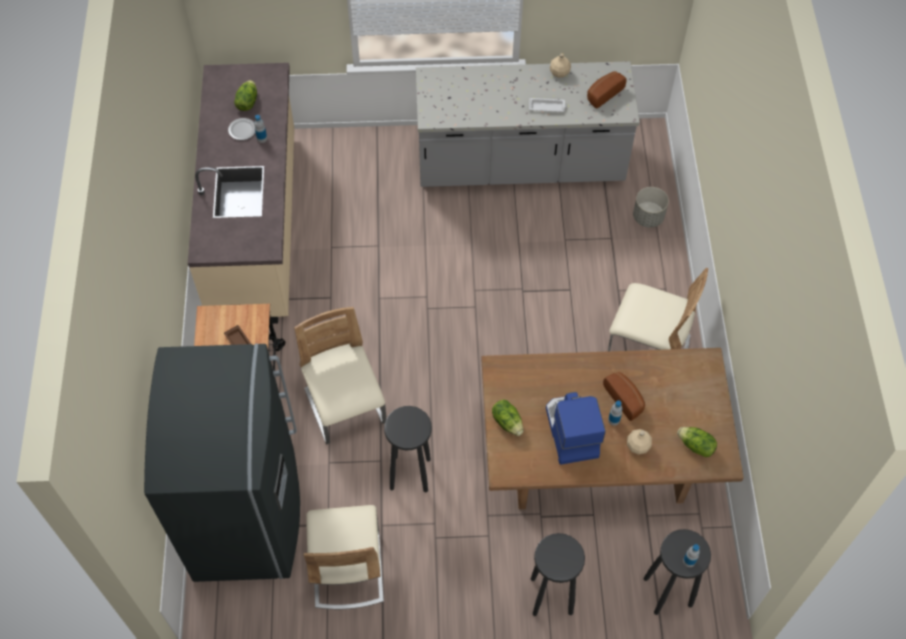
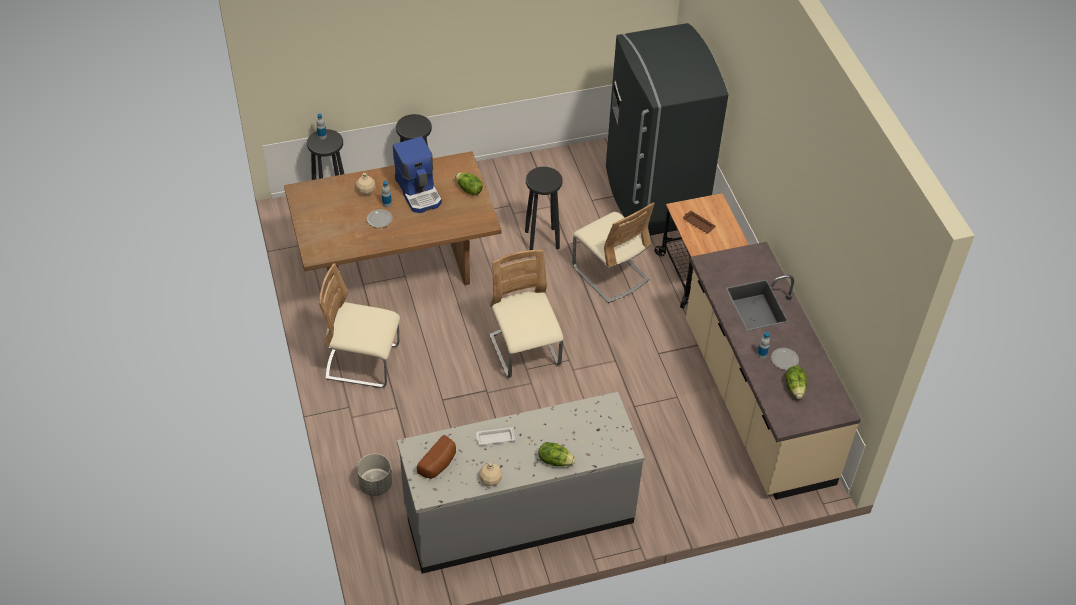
camera: 165 degrees right, 10 degrees down
(347, 568) = (567, 178): beige chair -> beige chair (525, 351)
(625, 398) = (379, 219): bread -> plate
(695, 446) = (321, 198): lettuce -> lettuce (555, 460)

